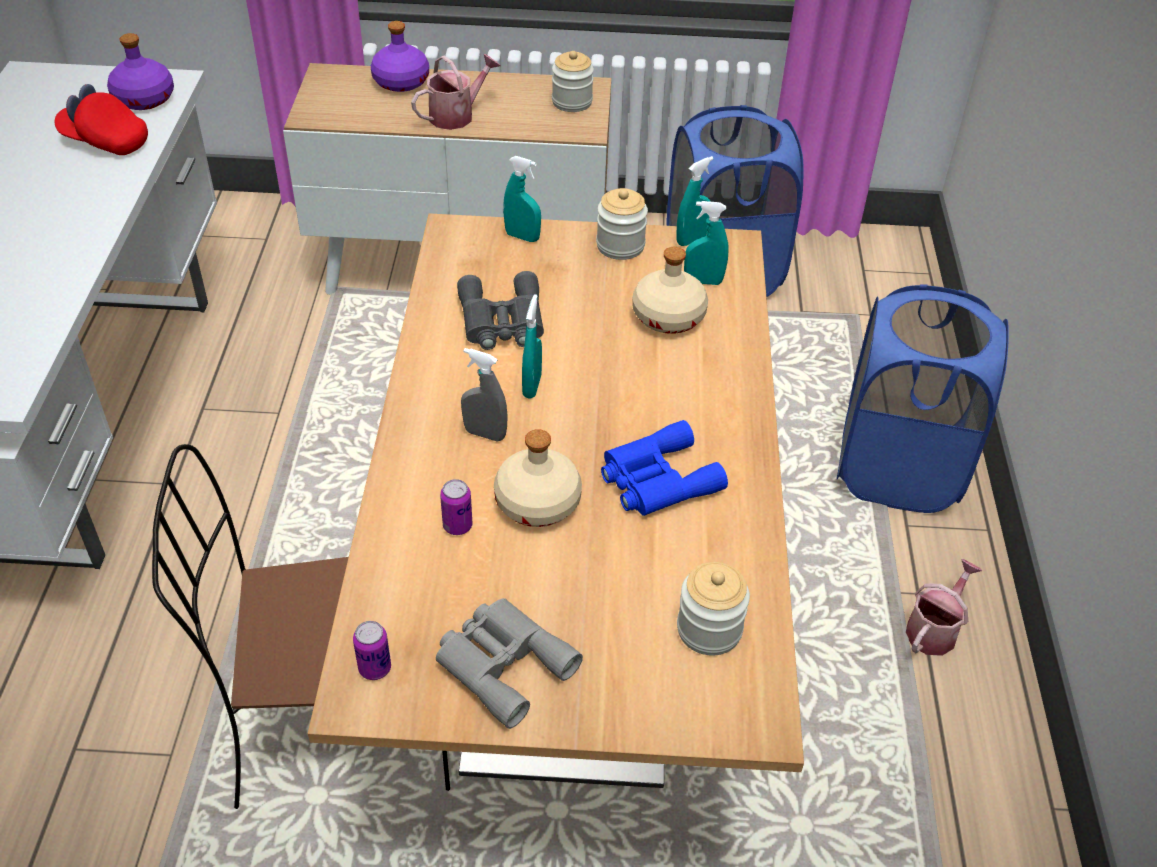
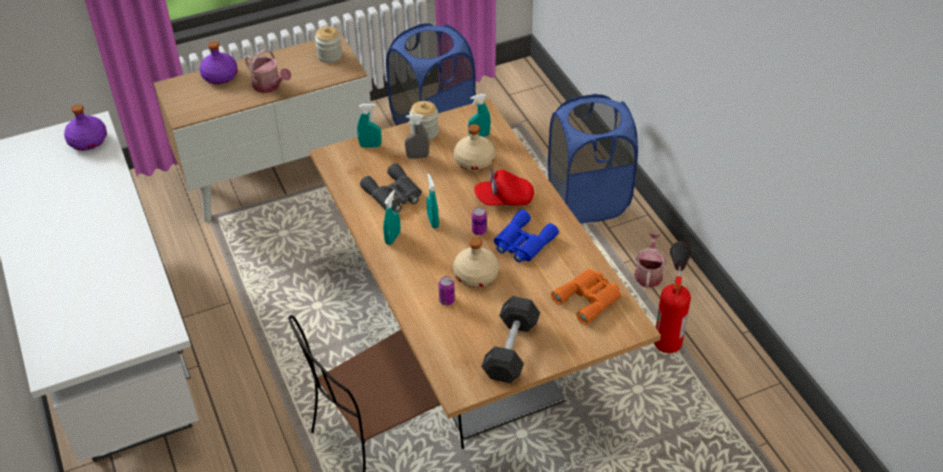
camera: 25 degrees left, 0 degrees up
(105, 141) = (89, 175): red cap -> red cap (504, 199)
(375, 668) = (457, 375): can -> can (479, 231)
(456, 115) = (269, 86): watering can -> watering can turned 105 degrees clockwise
(485, 434) = (427, 253): grey spray bottle -> grey spray bottle (417, 156)
(502, 663) = (511, 349): grey binoculars -> grey dumbbell
(691, 239) = (458, 116): turquoise spray bottle -> turquoise spray bottle (392, 238)
(709, 629) = (589, 298): jar -> orange binoculars
(926, 730) = (670, 323): none -> fire extinguisher

